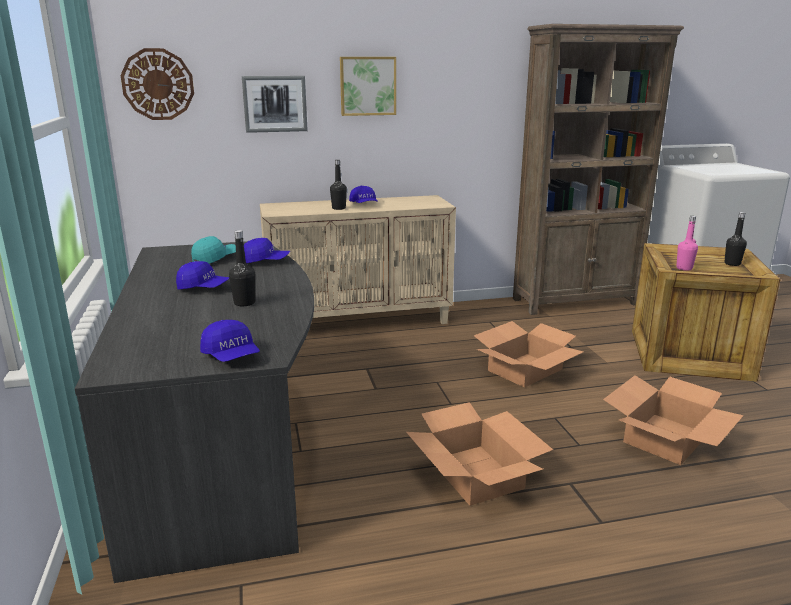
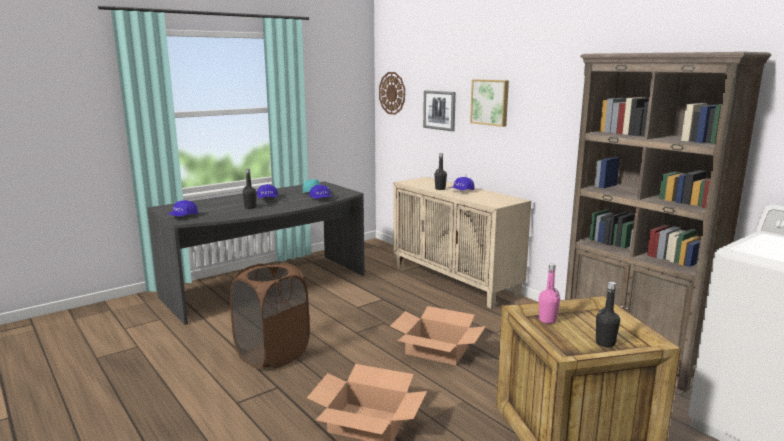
camera: 65 degrees right, 5 degrees down
(476, 474) = (272, 354): cardboard box -> brown laundry basket

